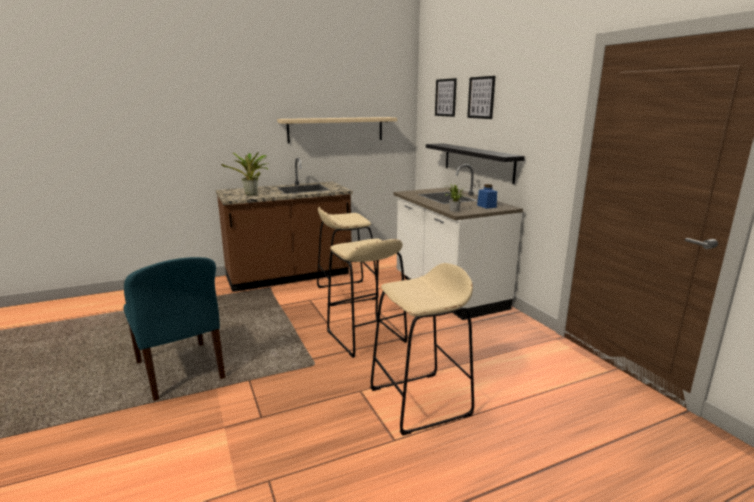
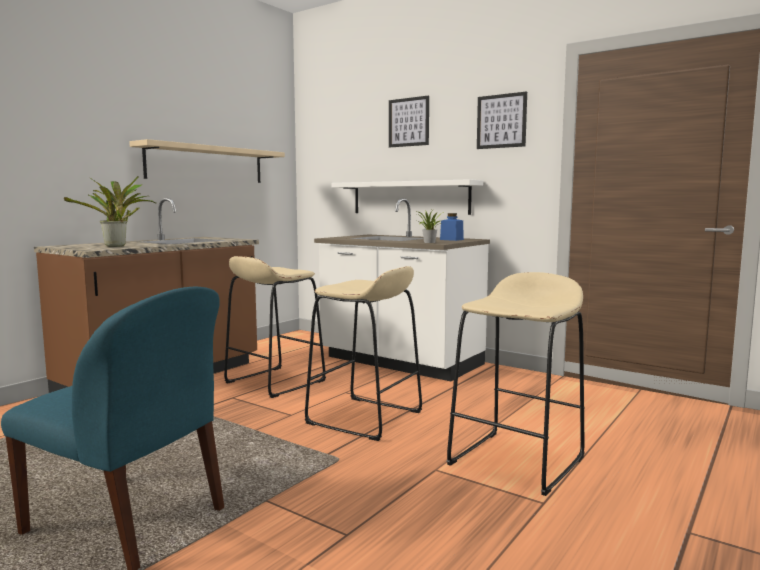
camera: 30 degrees left, 10 degrees down
(445, 97) = (348, 127): picture -> picture (501, 121)
(477, 162) = (409, 198): black shelf -> white shelf

